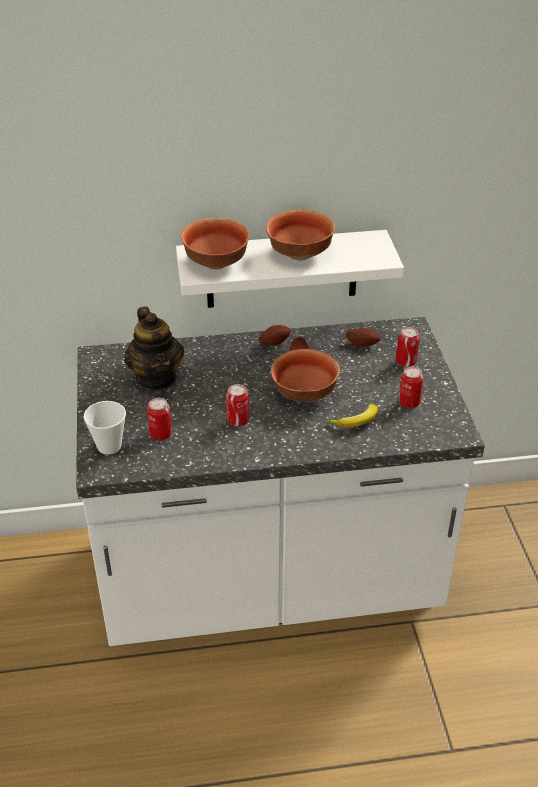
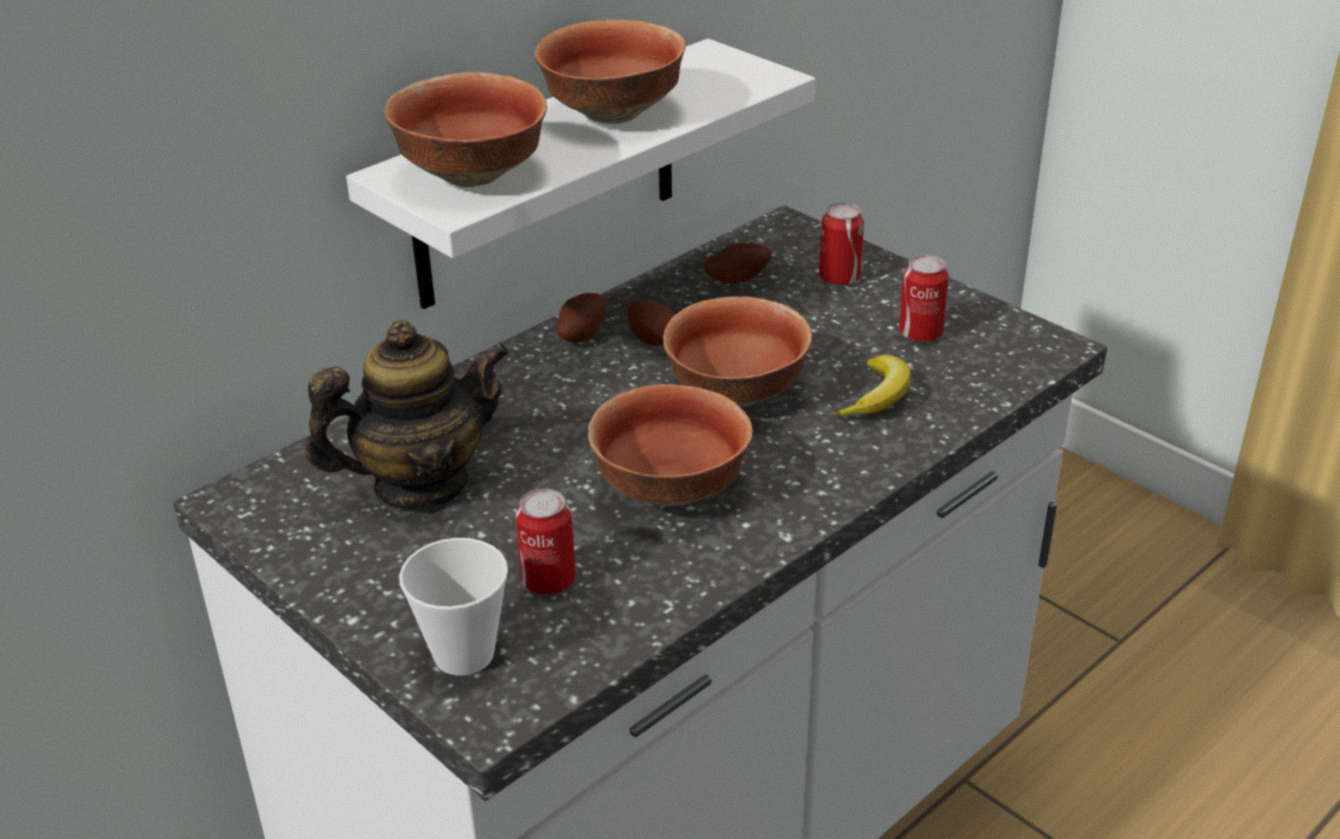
camera: 35 degrees left, 5 degrees down
(157, 377) = (420, 484): teapot -> teapot turned 60 degrees counterclockwise
(237, 420) = (670, 487): can -> bowl

